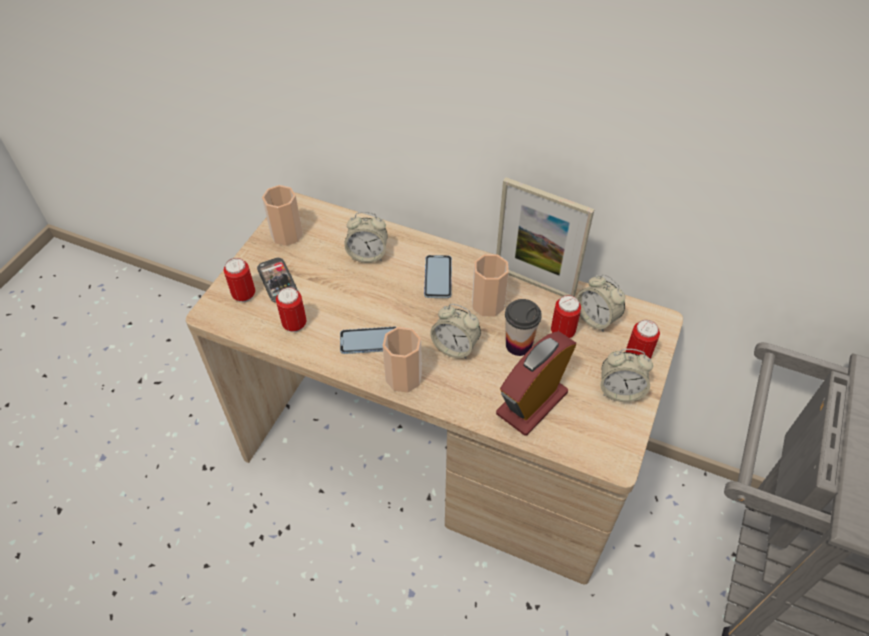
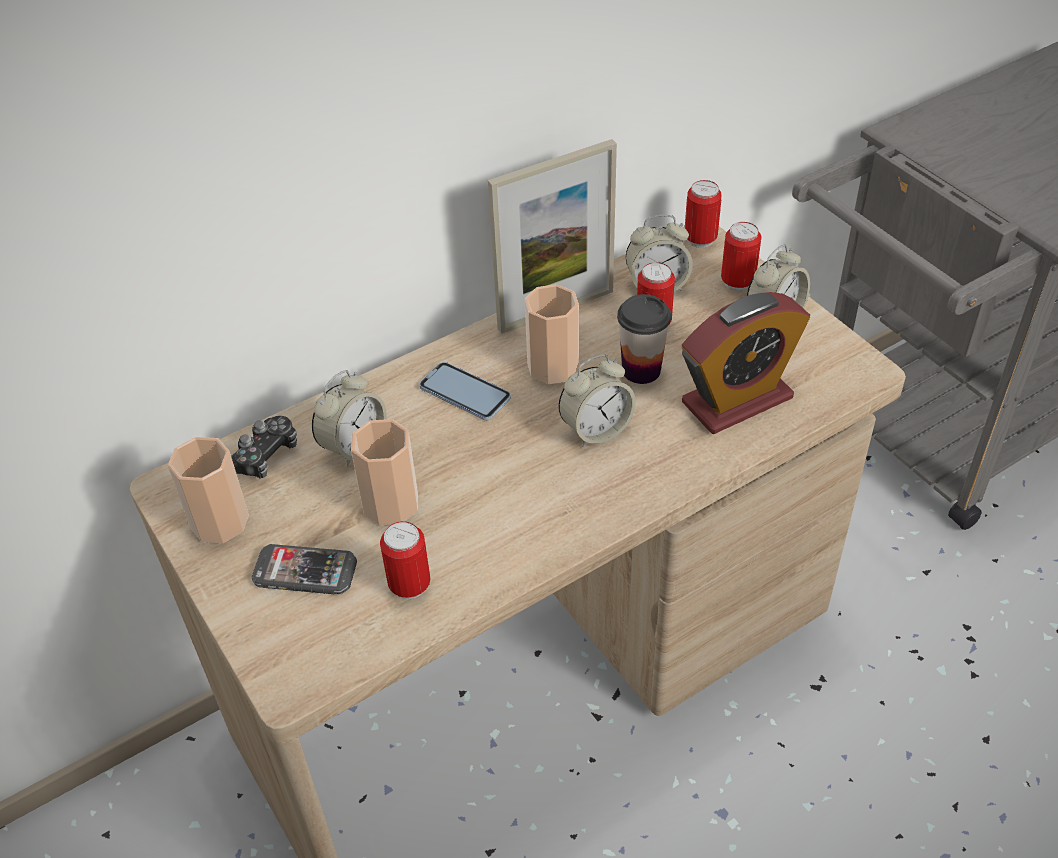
camera: 55 degrees left, 5 degrees down
(244, 295) = (293, 626): can -> can (700, 239)
(336, 226) = (263, 457): none -> game controller
(369, 341) = (514, 512): phone -> none
(403, 377) = (604, 503): cup -> cup (391, 504)
(532, 403) = (737, 400): alarm clock -> alarm clock turned 105 degrees counterclockwise

